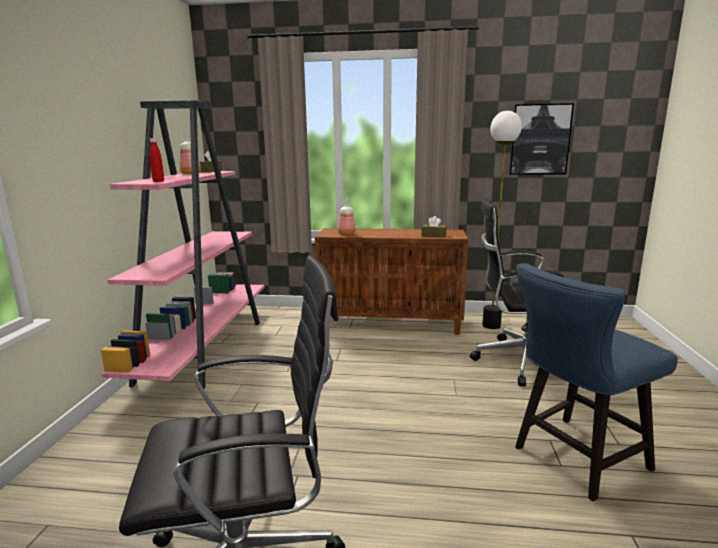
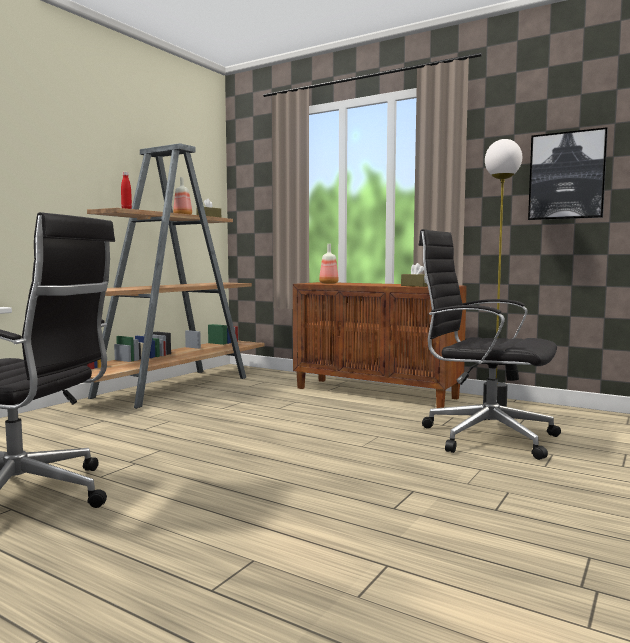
camera: 25 degrees right, 10 degrees down
(204, 349) = (175, 387): pink bookcase -> brown bookcase
(573, 460) = (415, 508): blue chair -> none

